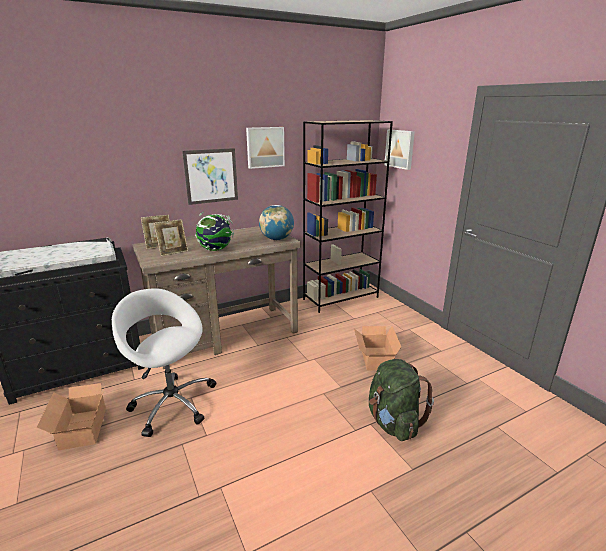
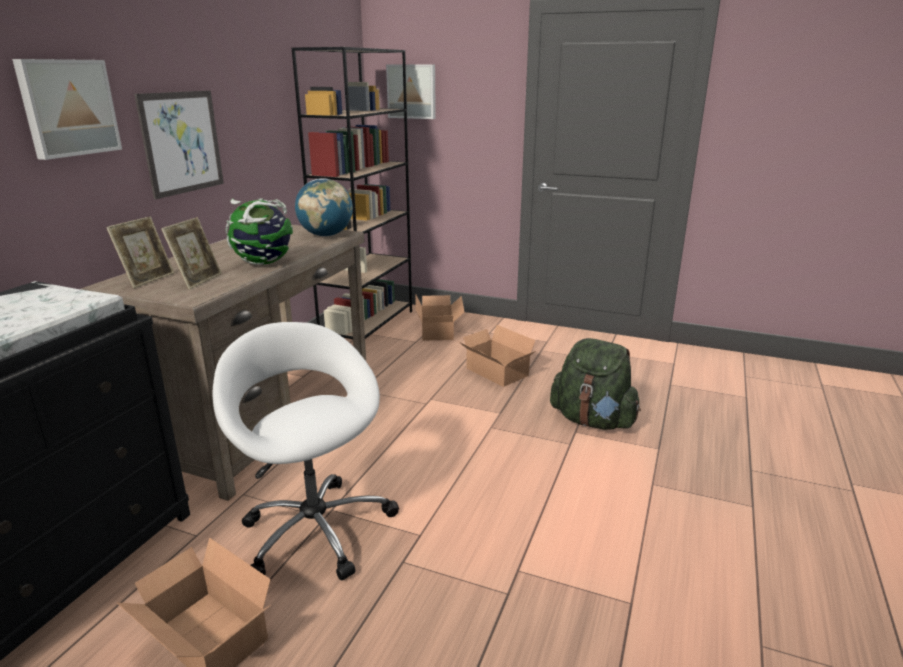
camera: 40 degrees left, 0 degrees up
(172, 404) = (315, 530): white office chair -> white office chair turned 60 degrees clockwise
(265, 147) = (247, 90): picture -> picture (68, 108)
(378, 316) = (439, 330): none -> cardboard box

